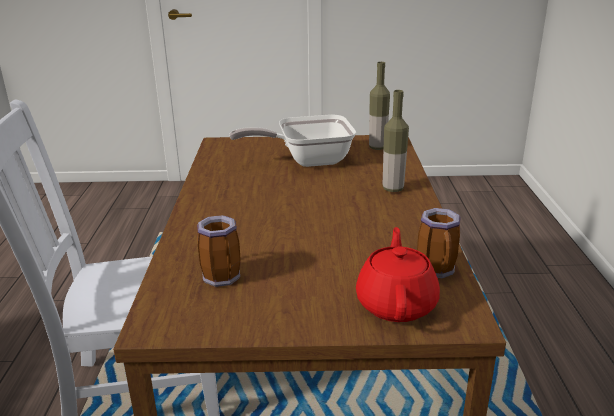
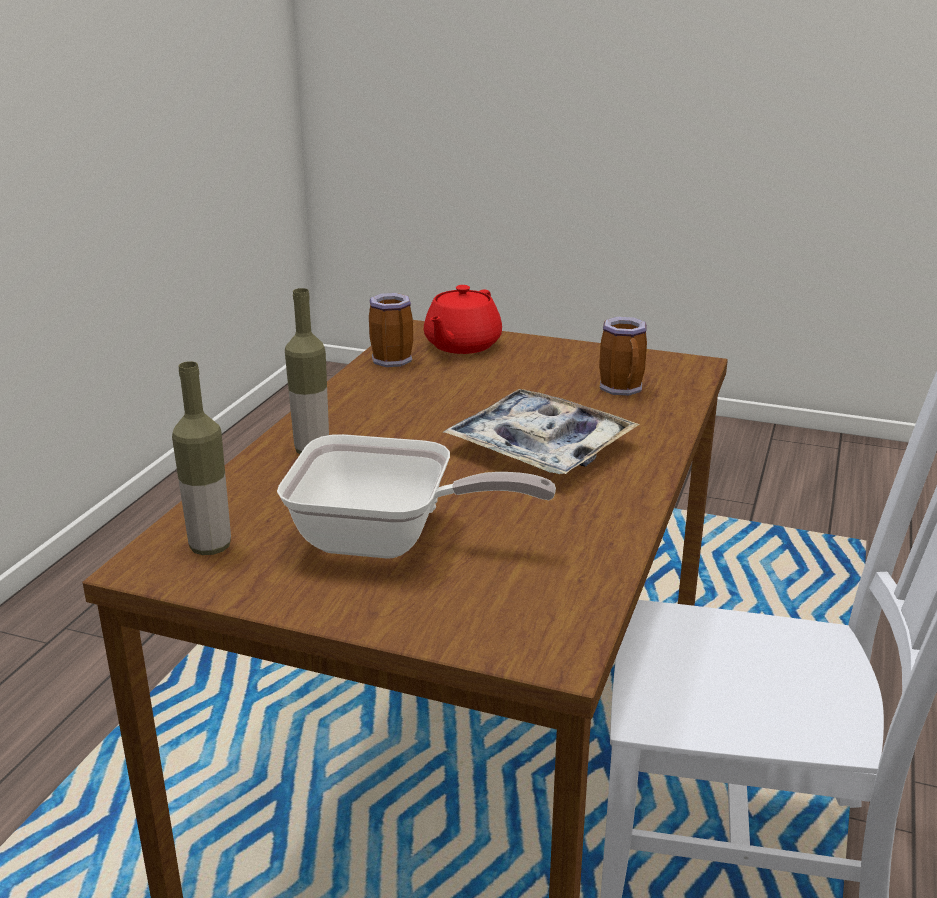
camera: 160 degrees left, 0 degrees up
(262, 214) = (540, 447): none -> tray

